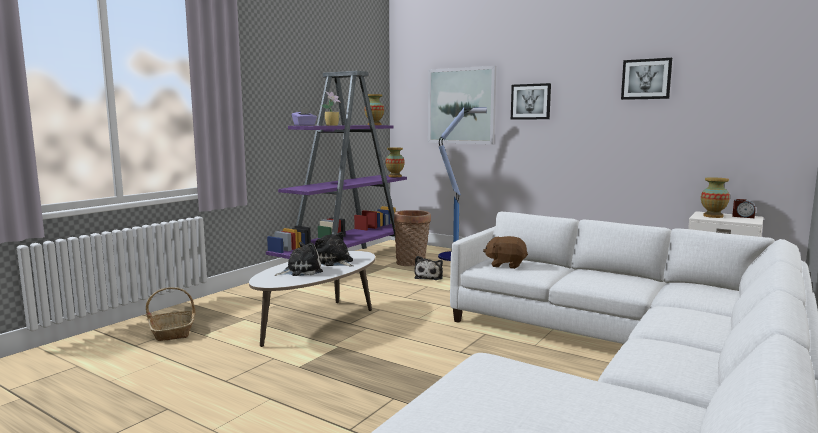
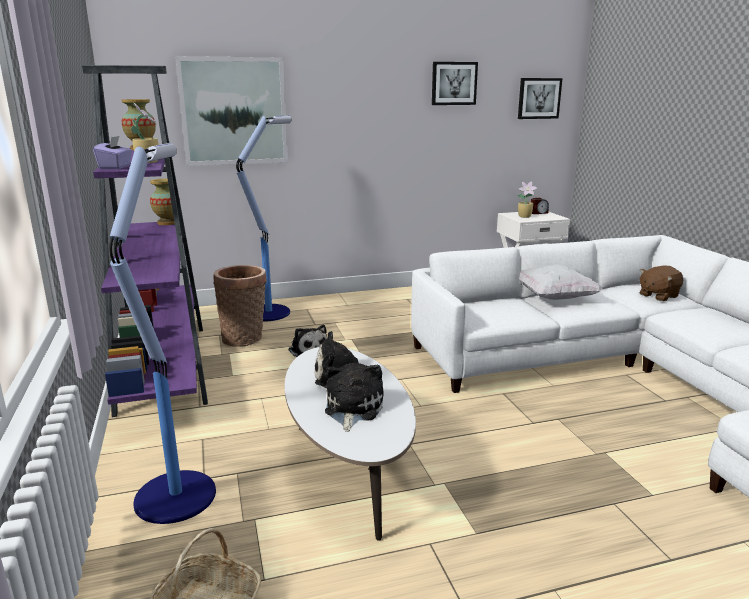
camera: 50 degrees left, 10 degrees up
(244, 301) = (177, 494): none -> floor lamp
(506, 265) = (491, 313): brown plush toy -> brown plush toy (658, 296)
(530, 101) = (332, 106): picture -> picture (539, 98)
(591, 272) = (554, 298): none -> white pillow
(713, 216) = (525, 216): vase -> potted plant

